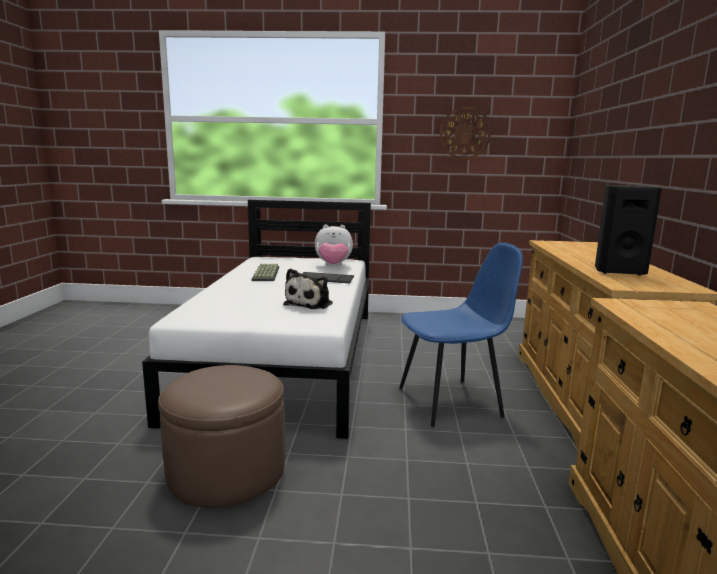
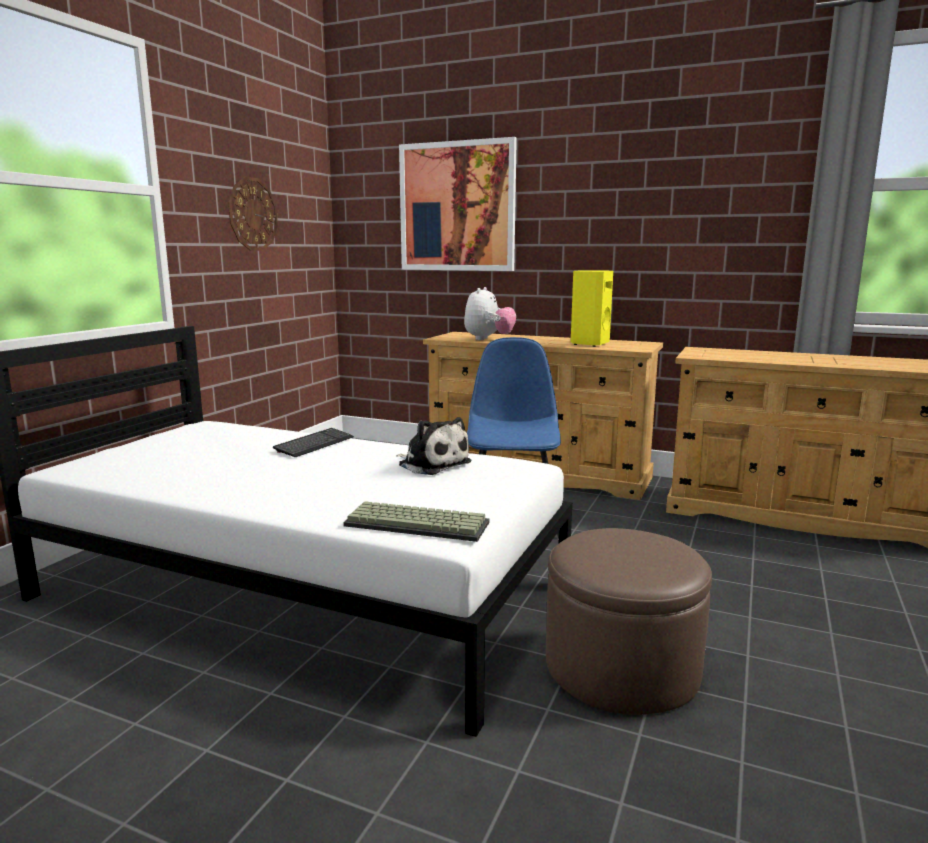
camera: 70 degrees left, 0 degrees up
(267, 274) = (222, 471): keyboard -> keyboard (419, 523)
(333, 266) = (236, 433): plush toy -> plush toy (488, 339)
(618, 118) = (457, 207): none -> picture
(618, 271) = (589, 344): black speaker -> yellow speaker

